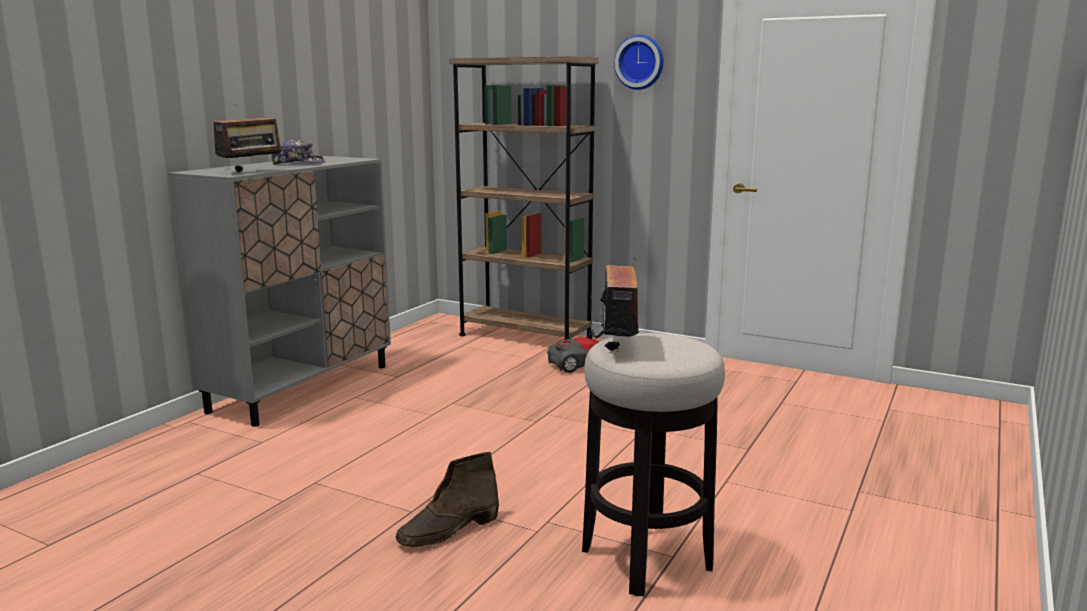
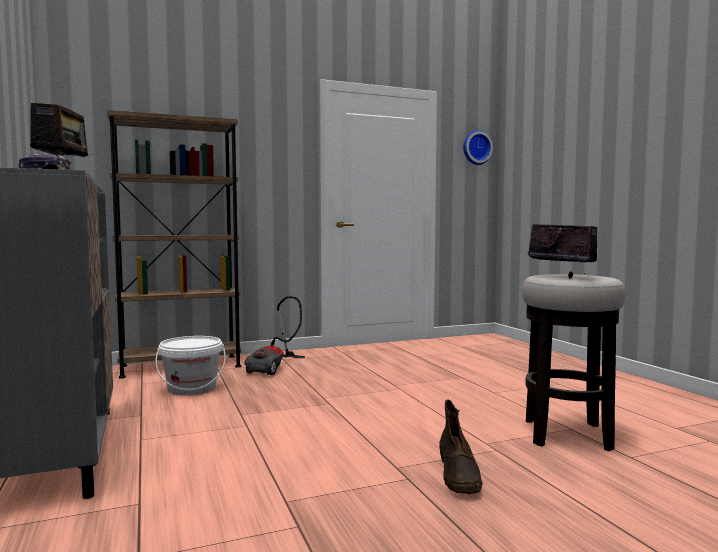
camera: 50 degrees left, 10 degrees down
(480, 364) = (192, 388): none -> white bucket
(640, 62) = (262, 134): wall clock -> wall clock (476, 148)

